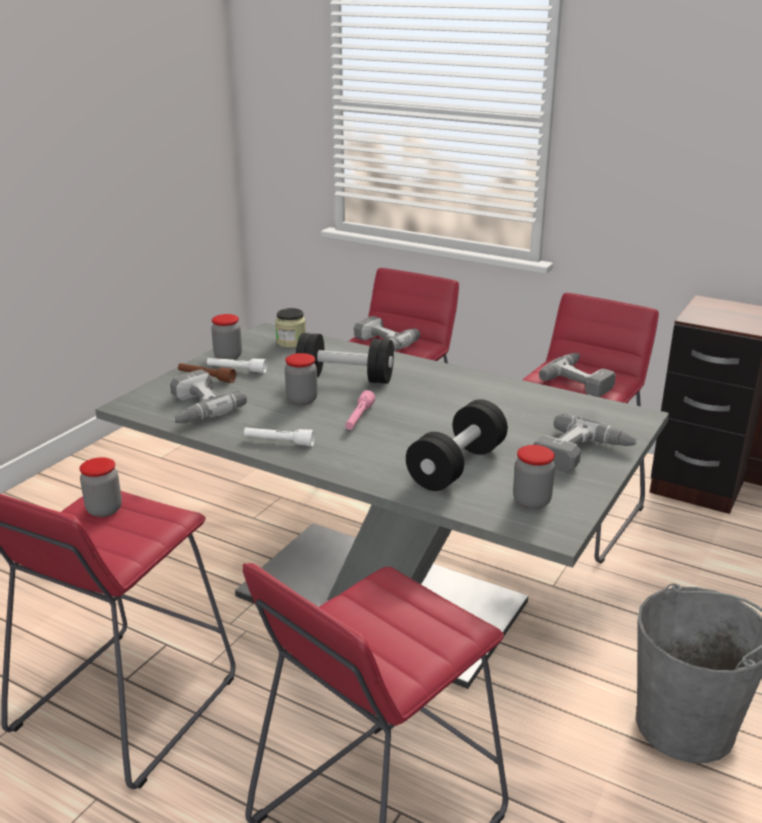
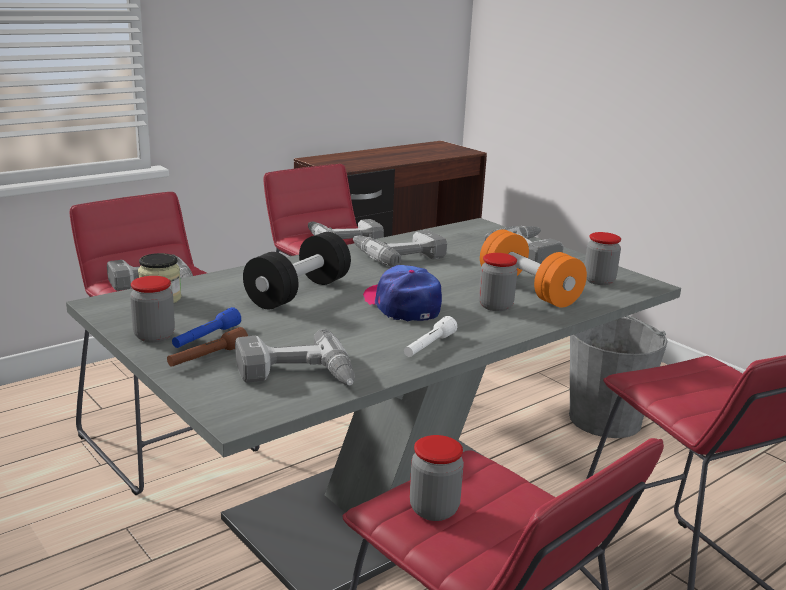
camera: 70 degrees left, 5 degrees down
(237, 370) = (206, 337): white flashlight -> blue flashlight
(302, 400) = (333, 320): jar -> jar (495, 306)
(359, 418) = (402, 304): pink flashlight -> cap
(457, 466) = (529, 290): black dumbbell -> orange dumbbell
(483, 395) = (397, 254): none -> power drill

